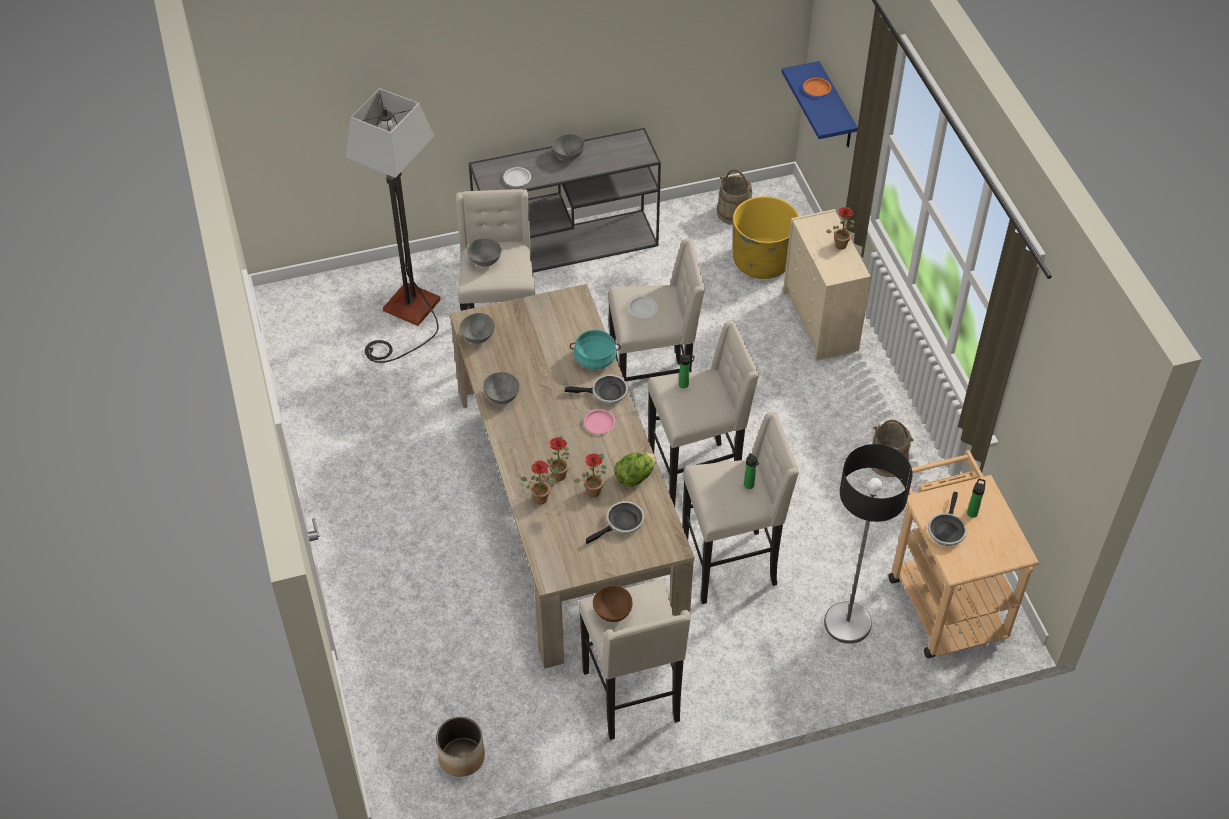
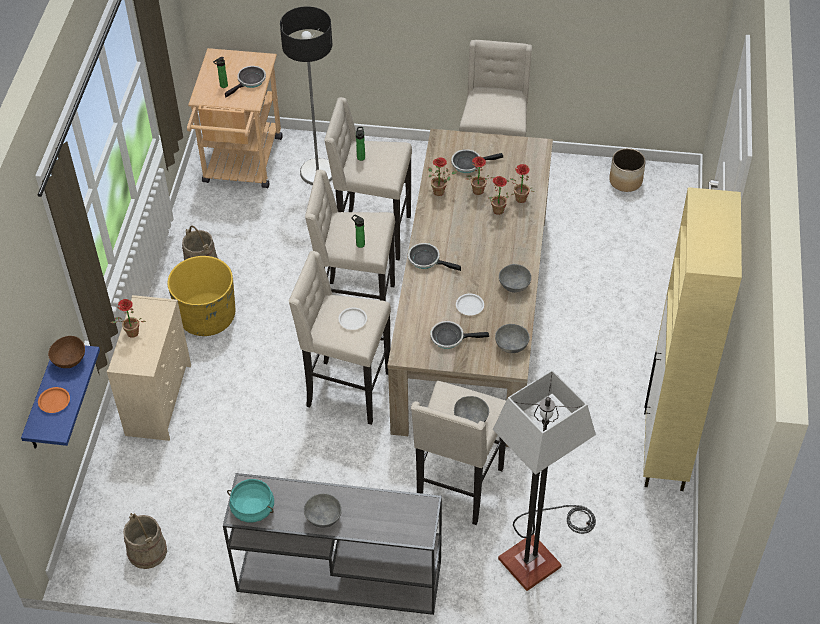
camera: 155 degrees left, 0 degrees up
(318, 436) = (664, 452): none -> beige cabinet
(517, 179) = (392, 507): white plate -> white plate (470, 306)
(541, 325) = (450, 338): none -> frying pan
(595, 358) = (419, 292): turquoise cooking pot -> turquoise cooking pot (252, 508)
(599, 423) = (445, 239): pink plate -> none
(612, 612) = (507, 112): brown bowl -> brown bowl (70, 360)
(635, 477) = (441, 191): lettuce -> potted plant
(762, 261) = (162, 482): yellow planter -> yellow planter (207, 317)

